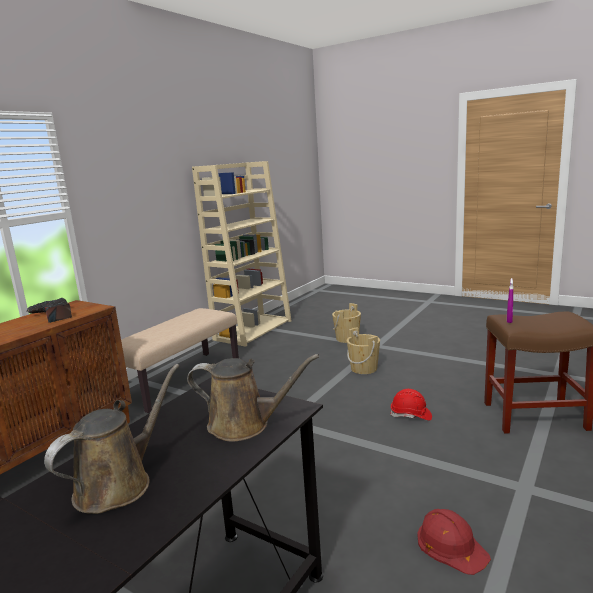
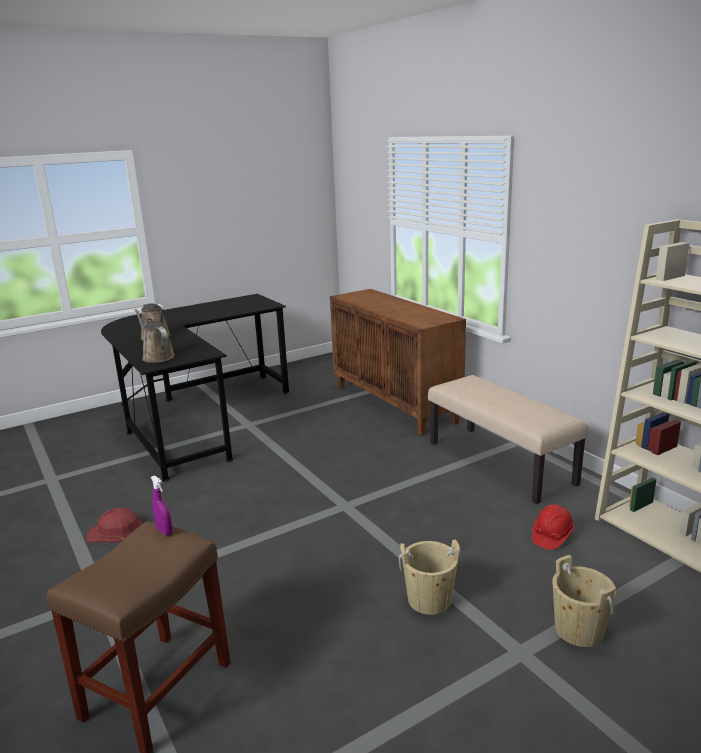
camera: 115 degrees right, 5 degrees up
(52, 316) = (417, 315): power drill -> none
(245, 425) = (157, 356): brown watering can -> brown watering can turned 105 degrees clockwise
(411, 415) = (272, 586): red hard hat -> red hard hat (552, 536)

